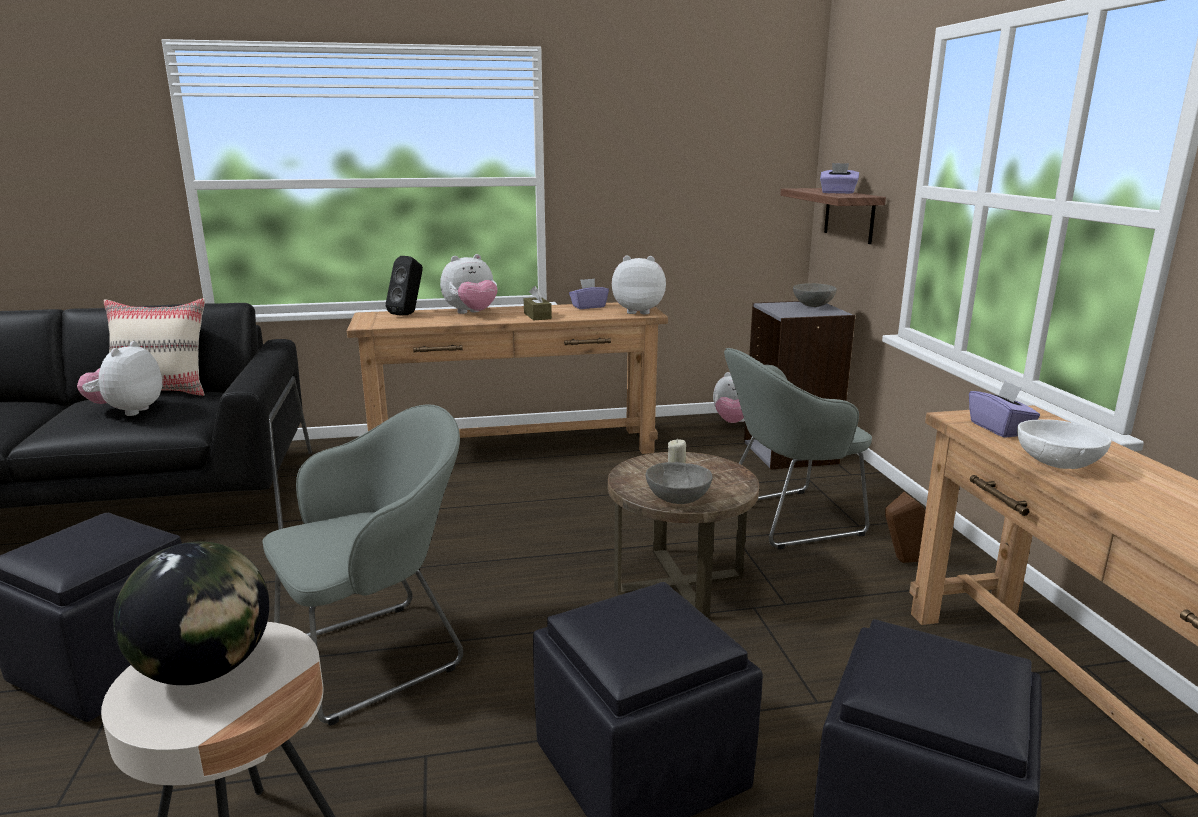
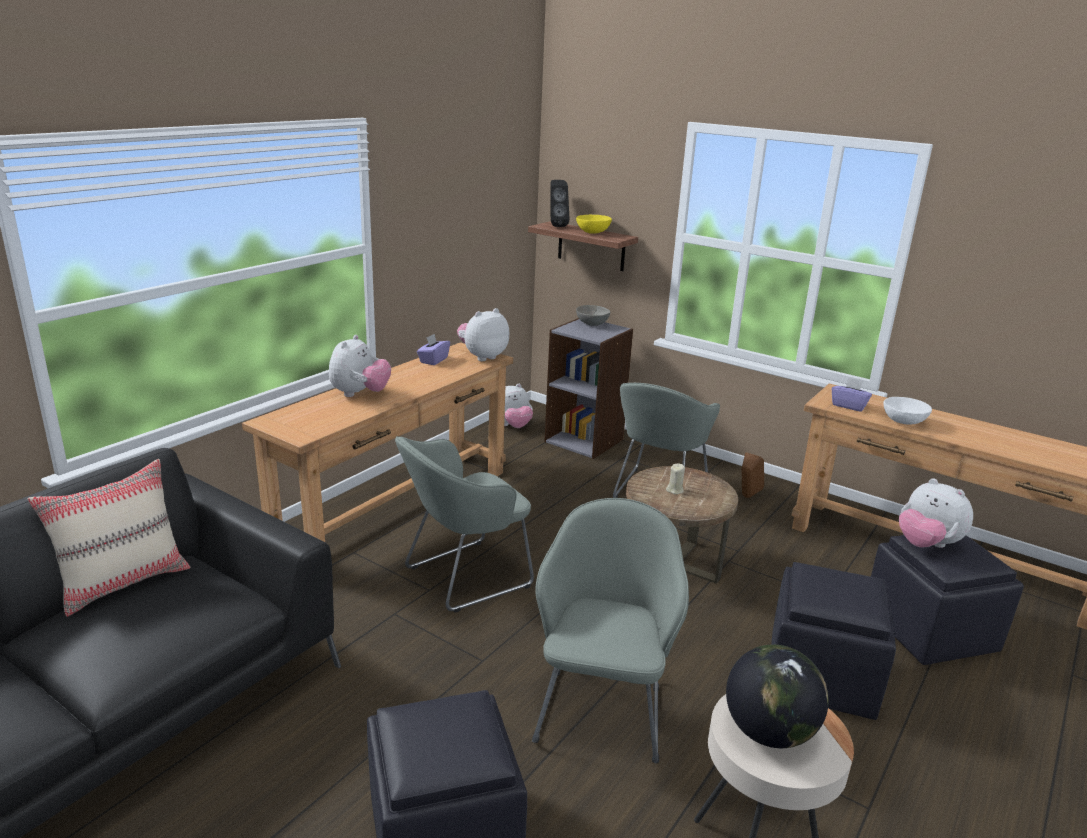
camera: 45 degrees left, 5 degrees up
(128, 411) = (160, 617): plush toy -> plush toy (926, 544)
(408, 314) = (305, 410): black speaker -> black speaker (556, 226)
(469, 511) = (462, 578): none -> grey armchair
(537, 316) = (421, 382): brown tissue box -> none
(677, 499) = (706, 507): grey bowl -> none
(837, 193) = (593, 232): purple tissue box -> yellow bowl

